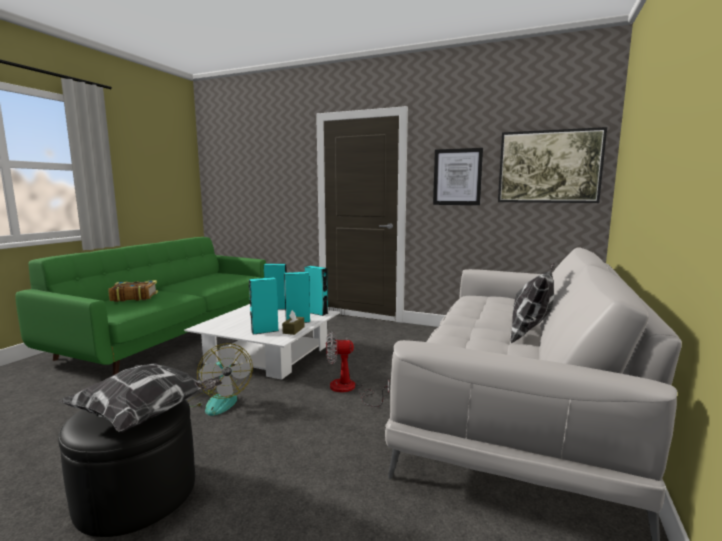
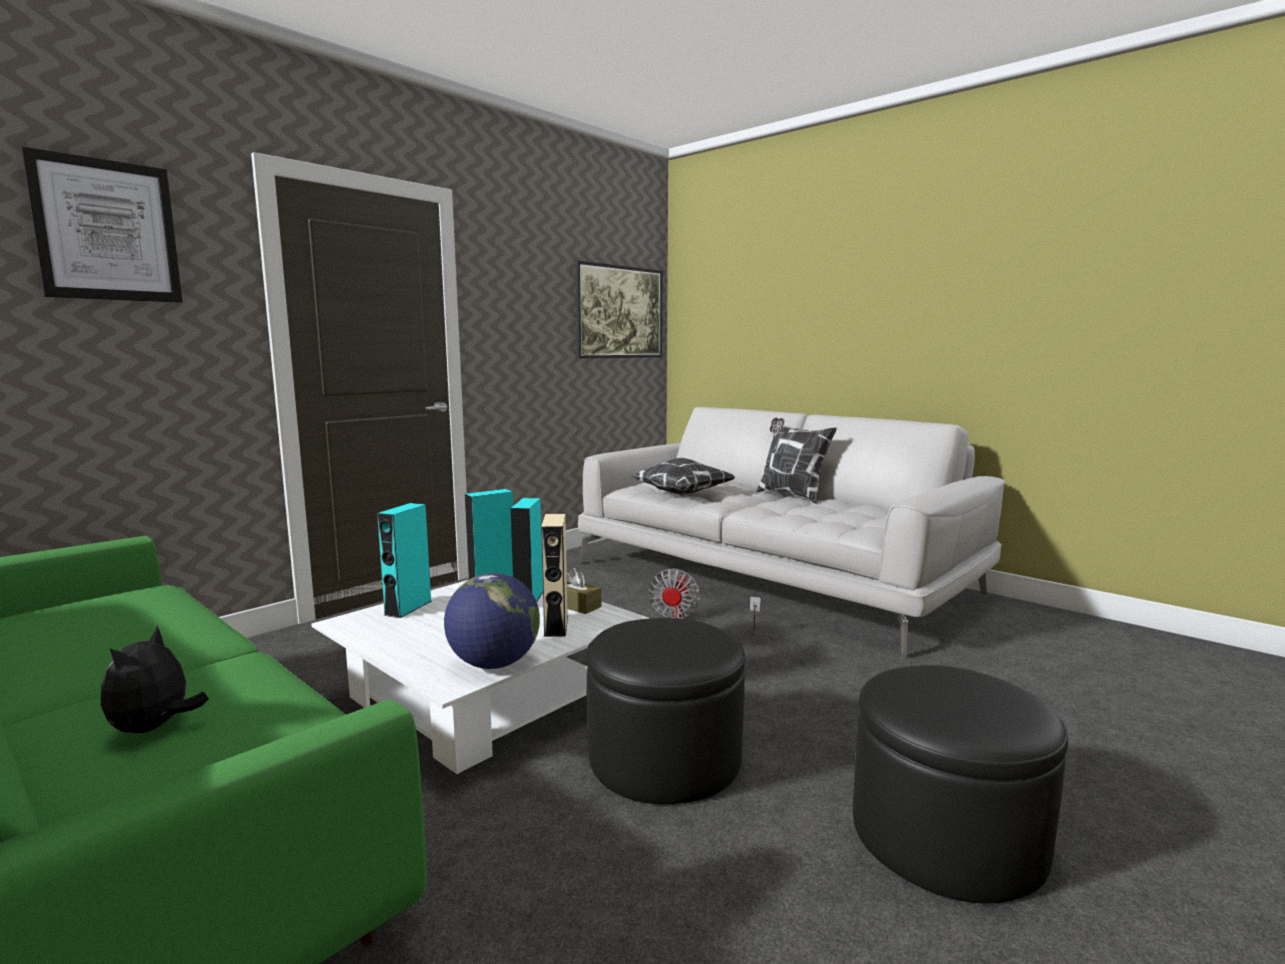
camera: 70 degrees left, 0 degrees up
(134, 297) = (154, 728): book -> plush toy
(147, 415) = (973, 681): pillow -> pillow (682, 494)
(218, 401) = (664, 758): fan -> black ottoman
(219, 329) = (494, 664): none -> globe
(265, 331) = (556, 626): turquoise speaker -> beige speaker
(457, 177) = (530, 320): picture -> picture (107, 230)

